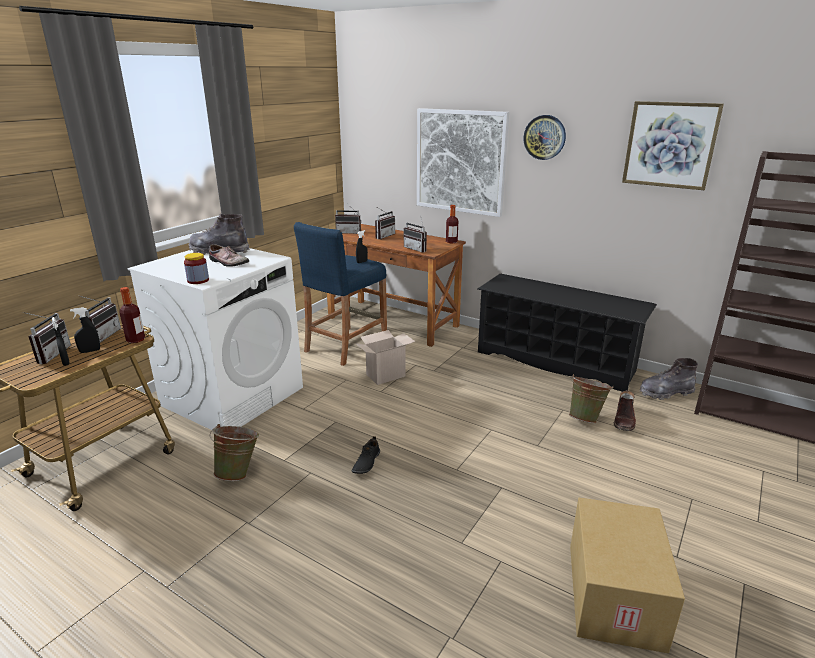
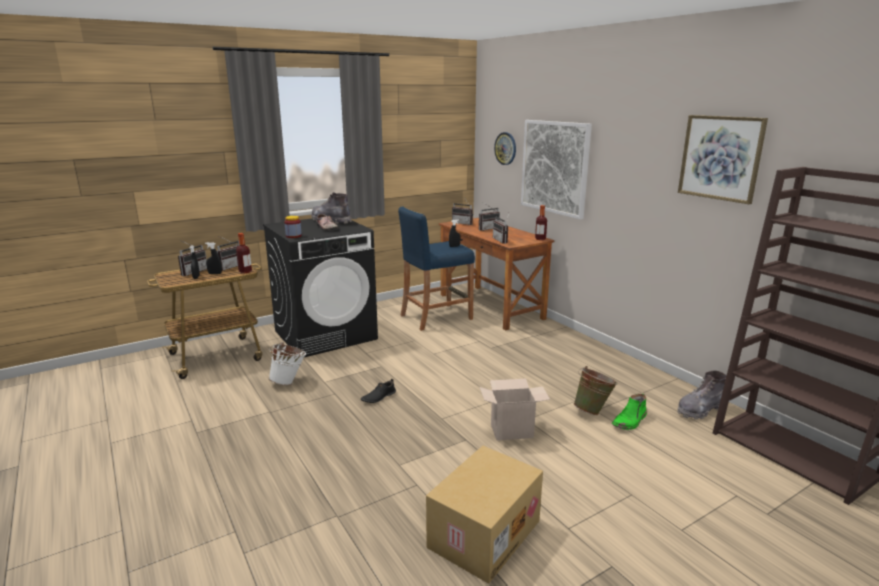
camera: 25 degrees right, 5 degrees down
(233, 396) = (326, 335): white washing machine -> black washing machine
(239, 473) = (289, 382): green bucket -> white bucket
(386, 375) = (448, 343): cardboard box -> cardboard box (512, 430)
(544, 137) = (618, 147): wall clock -> wall clock (505, 148)
(555, 361) = (610, 362): black shoe rack -> none
(624, 420) = (630, 421): brown boot -> green boot
(665, 393) = (699, 410): grey boot -> grey boot turned 45 degrees counterclockwise

